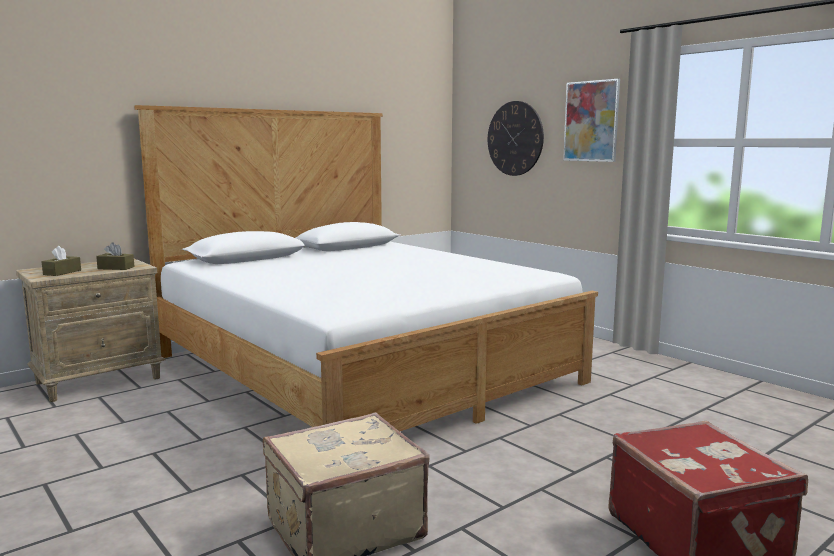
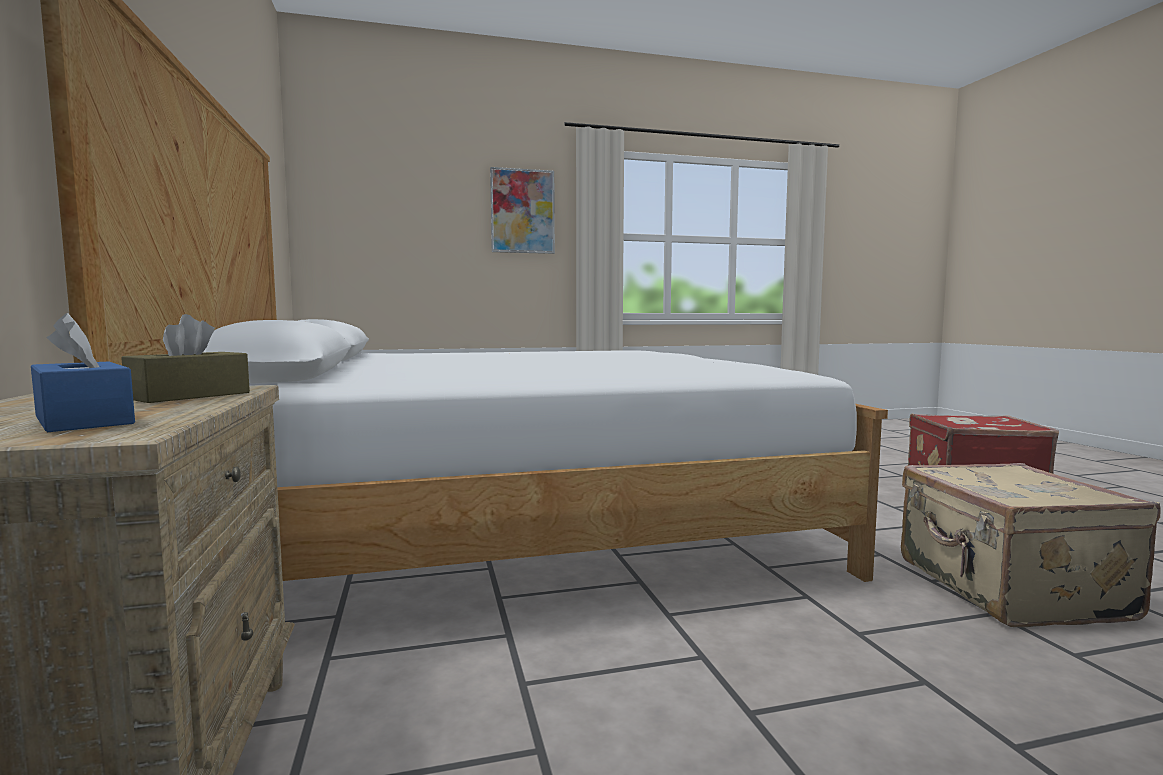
camera: 65 degrees left, 5 degrees down
(62, 272) = (83, 420): brown tissue box -> blue tissue box
(515, 138) = (413, 225): wall clock -> none

